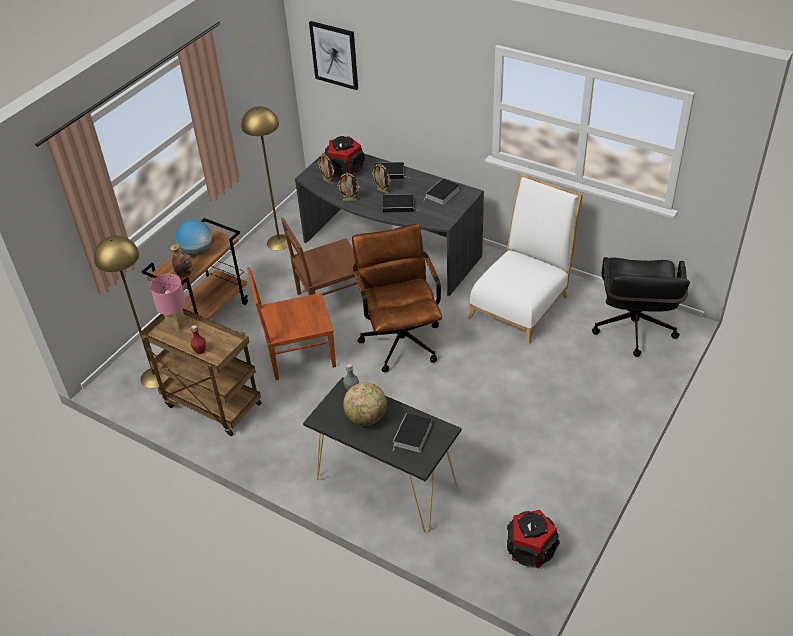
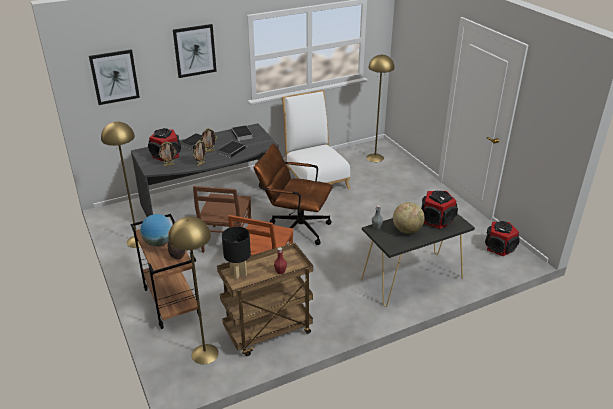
camera: 60 degrees left, 10 degrees down
(176, 325) = (238, 274): pink table lamp -> black table lamp
(412, 435) = (436, 219): book -> speaker
(424, 63) = (194, 50): none -> picture
(633, 333) = (375, 157): black office chair -> yellow floor lamp

